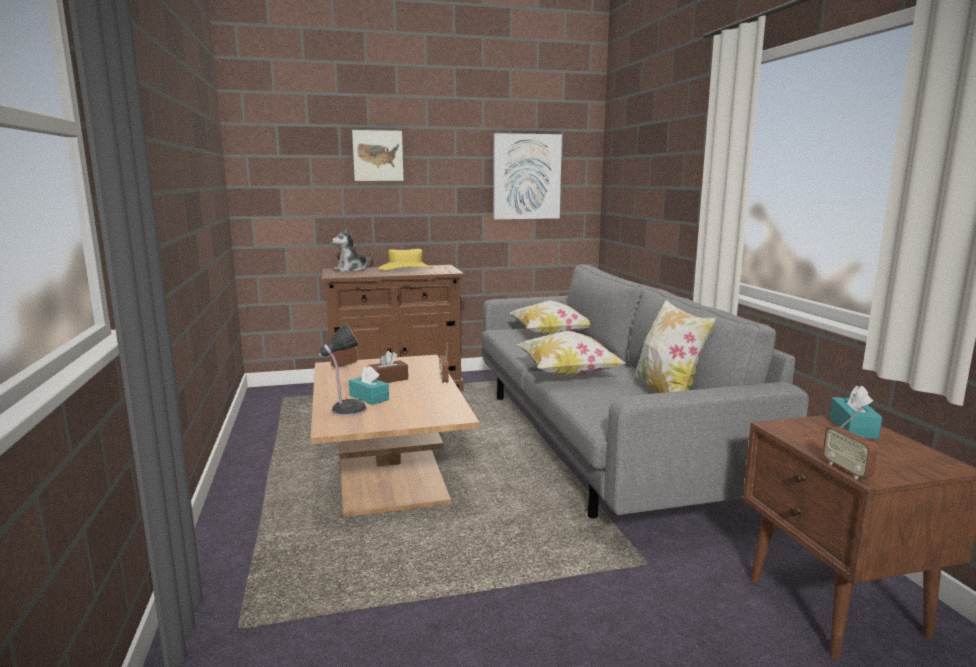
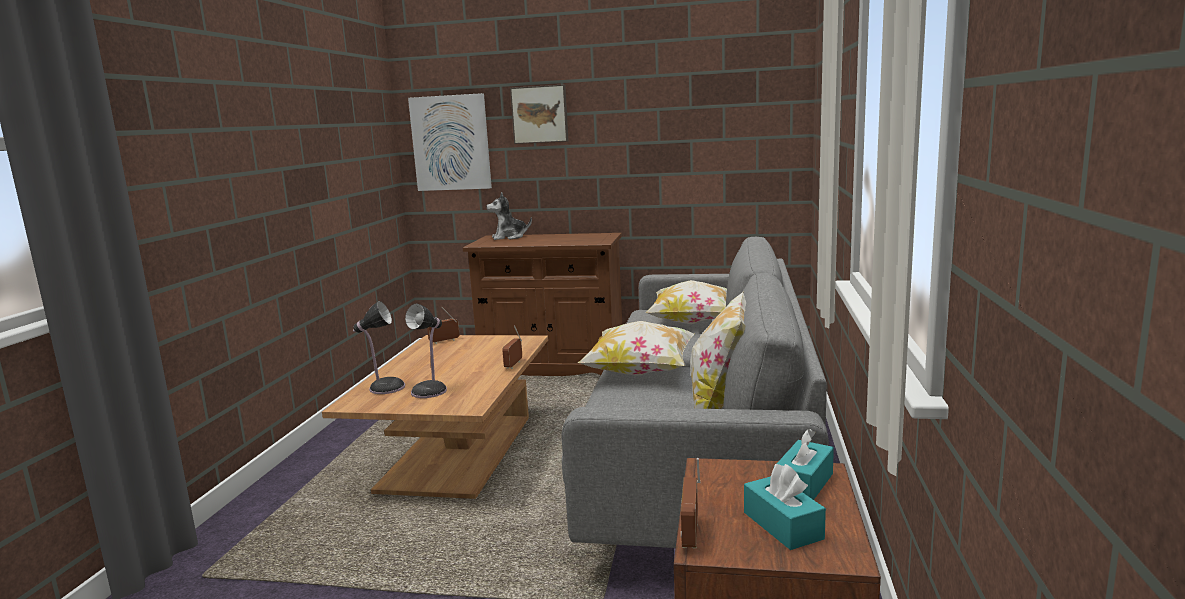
camera: 25 degrees right, 0 degrees up
(369, 397) = (420, 377): turquoise tissue box -> turquoise tissue box (783, 525)
(388, 379) = (463, 359): brown tissue box -> none
(398, 407) = (431, 390): none -> table lamp
(405, 269) = (563, 237): yellow hat -> none
(526, 177) = (711, 129): picture -> picture (451, 143)

